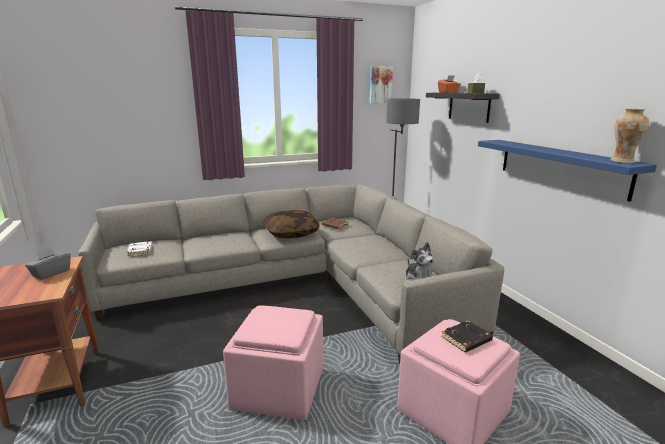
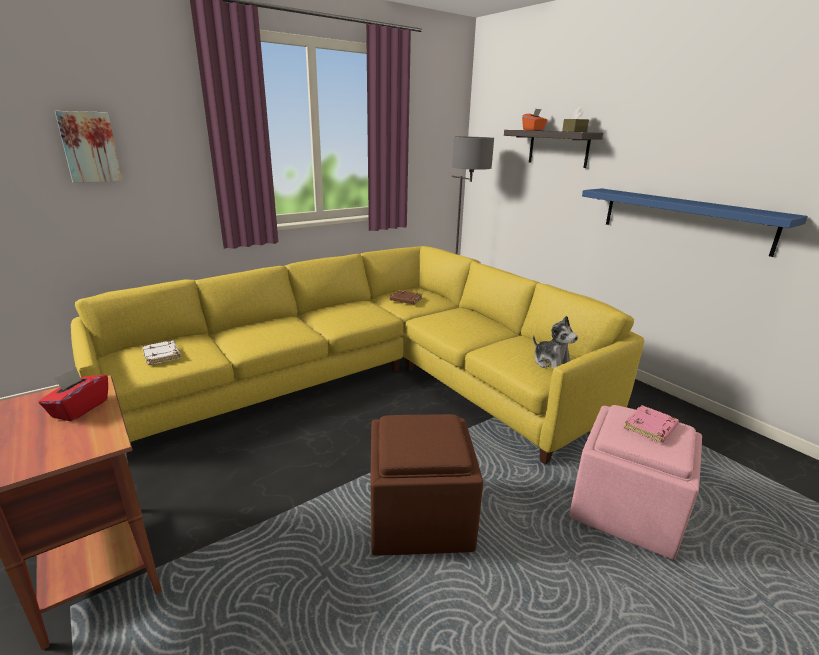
camera: 15 degrees left, 5 degrees up
(51, 273) = (79, 409): grey tissue box -> red tissue box
(280, 389) = (420, 516): pink ottoman -> brown ottoman
(291, 233) = (358, 313): pillow -> none
(298, 285) = (371, 379): grey sofa -> yellow sofa
(380, 84) = (436, 118): picture -> picture (89, 147)
(466, 340) = (650, 428): black book -> pink book
(622, 161) = (773, 213): vase -> none

